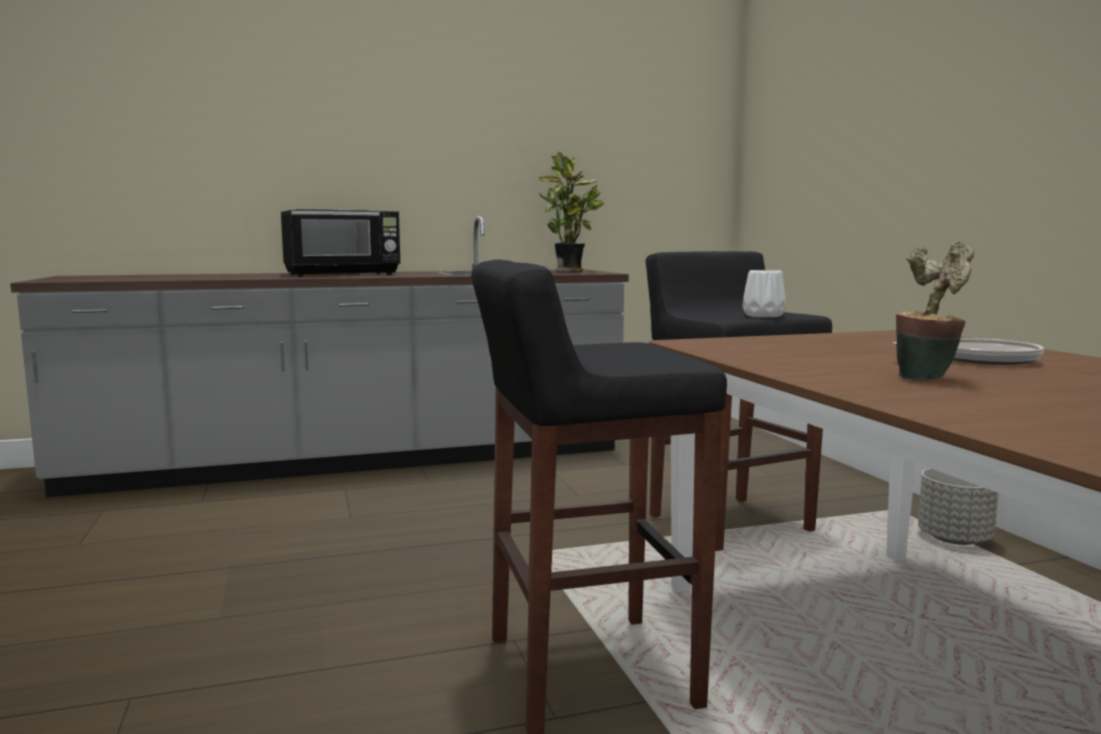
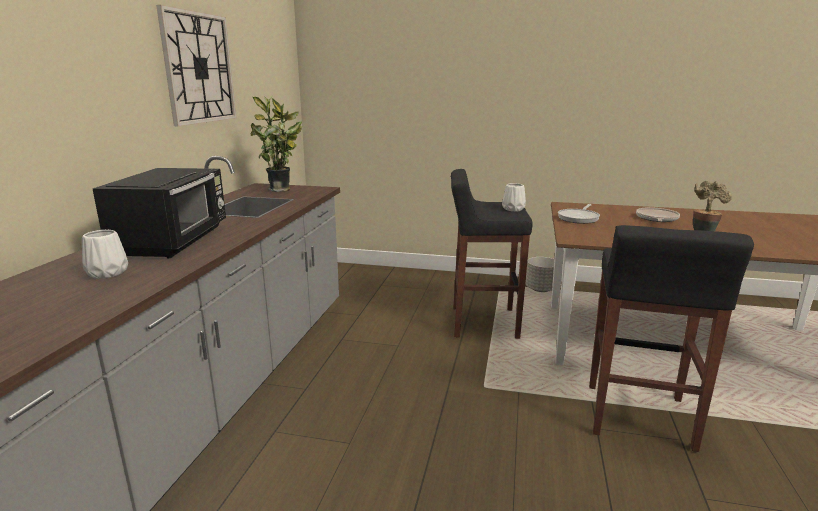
camera: 60 degrees left, 10 degrees up
(253, 275) = (108, 273): none -> white vase
(506, 128) = (199, 68): none -> wall clock
(832, 339) = (579, 218): none -> frying pan

